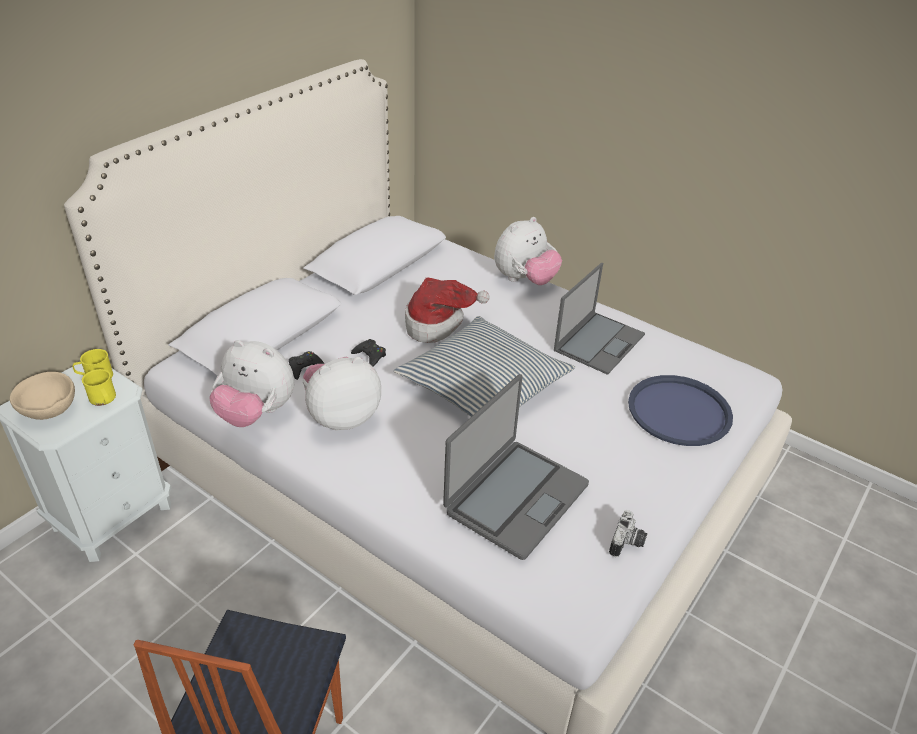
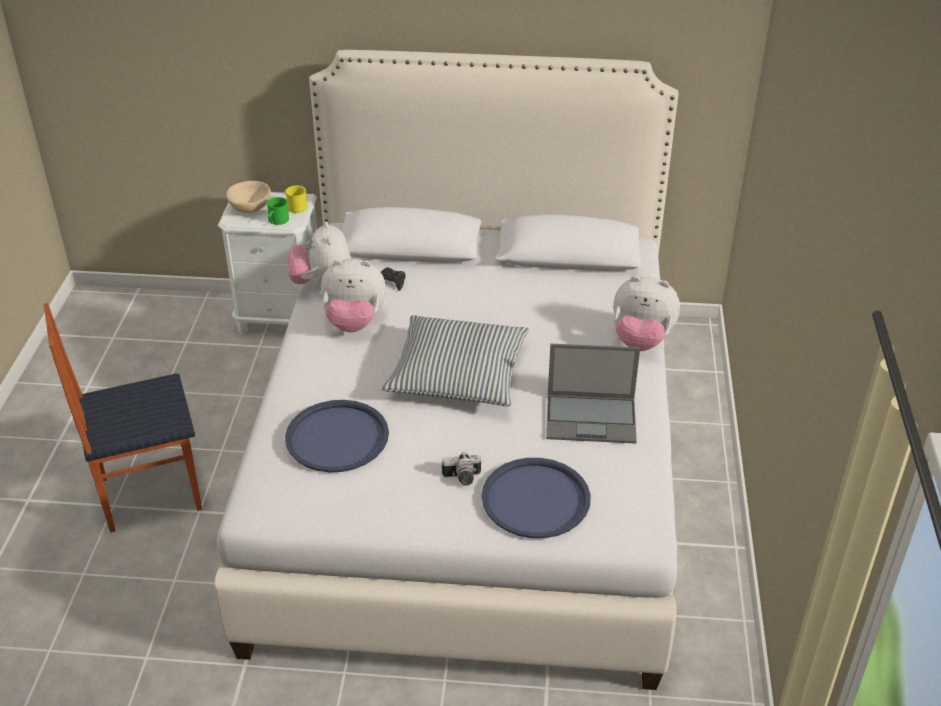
camera: 60 degrees right, 0 degrees up
(104, 400) = (277, 221): yellow mug -> green mug
(342, 416) = (354, 322): plush toy -> plush toy turned 150 degrees clockwise
(370, 356) = (436, 304): black game controller -> none
(437, 323) = (516, 318): hat -> none
(515, 498) = (337, 437): laptop -> blue tray
(628, 543) = (339, 515): camera -> camera (462, 478)

